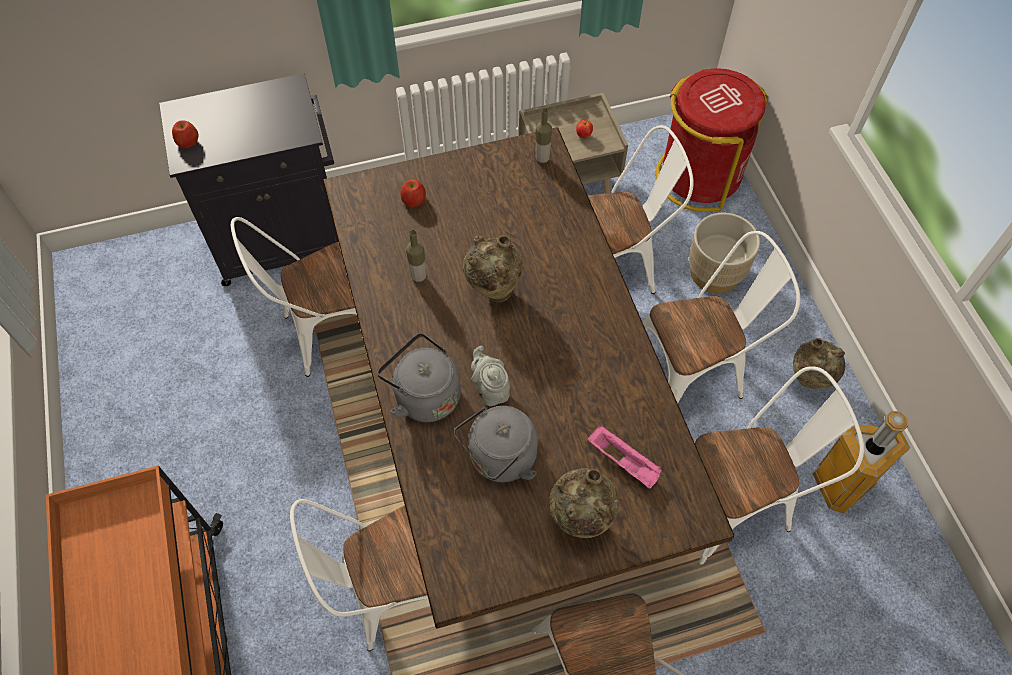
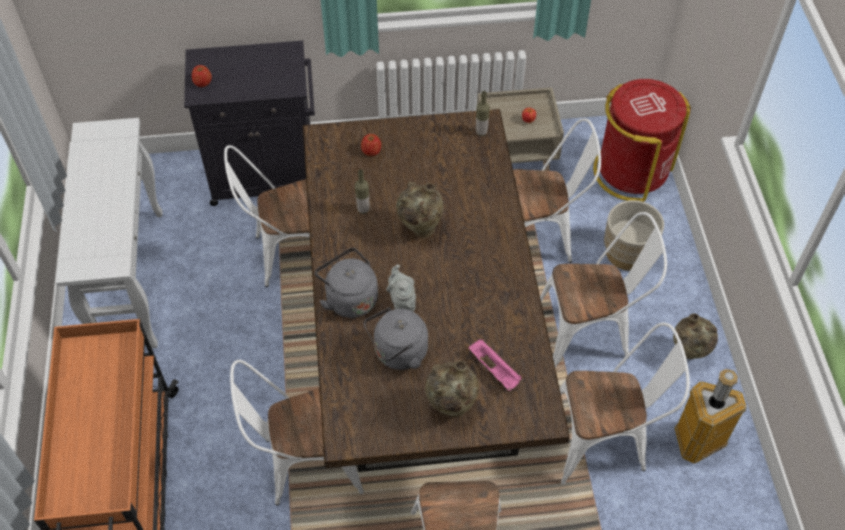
camera: 10 degrees right, 5 degrees down
(142, 391) = (132, 278): none -> white console table

